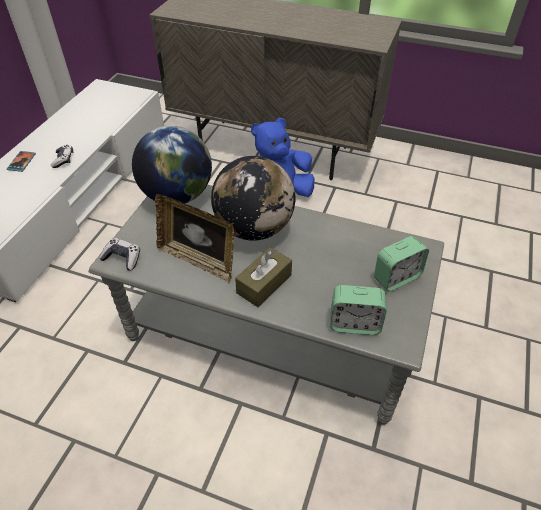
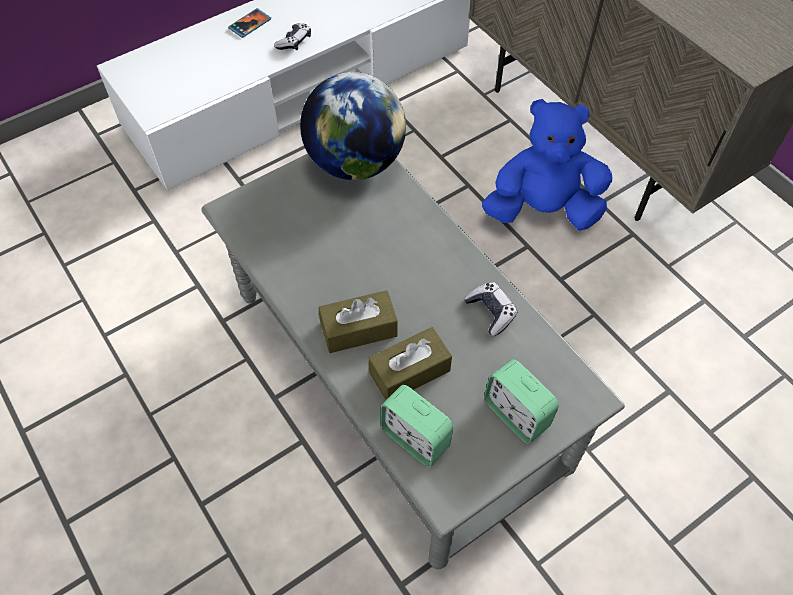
camera: 35 degrees right, 10 degrees up
(122, 258) = (241, 213): game controller -> game controller (491, 312)
(198, 260) = (314, 259): picture frame -> none
(254, 228) = (405, 253): globe -> none
(316, 290) = (409, 372): none -> brown tissue box
(396, 278) = (516, 414): alarm clock -> alarm clock turned 45 degrees clockwise

